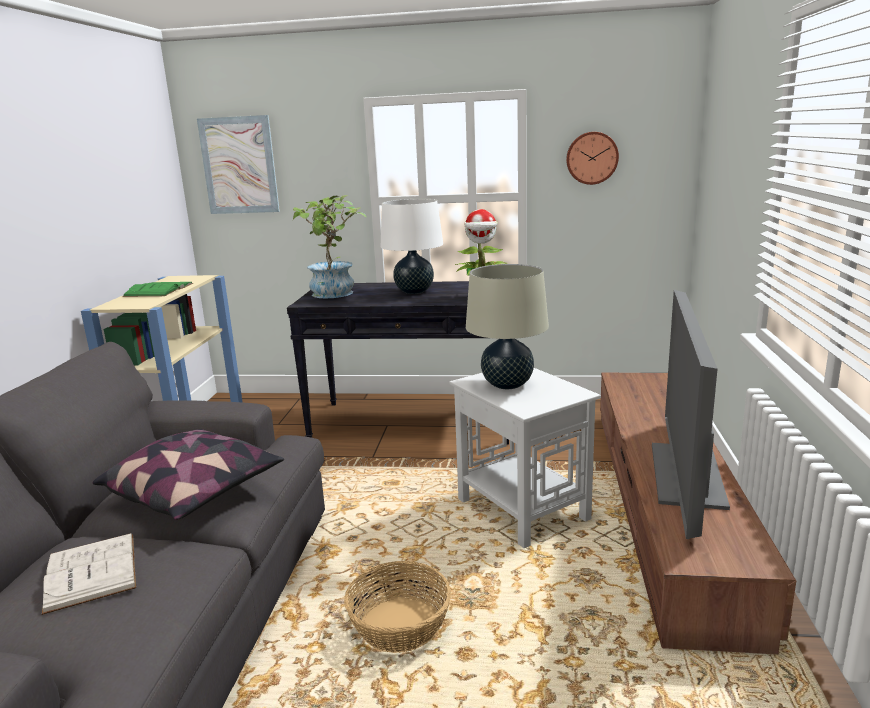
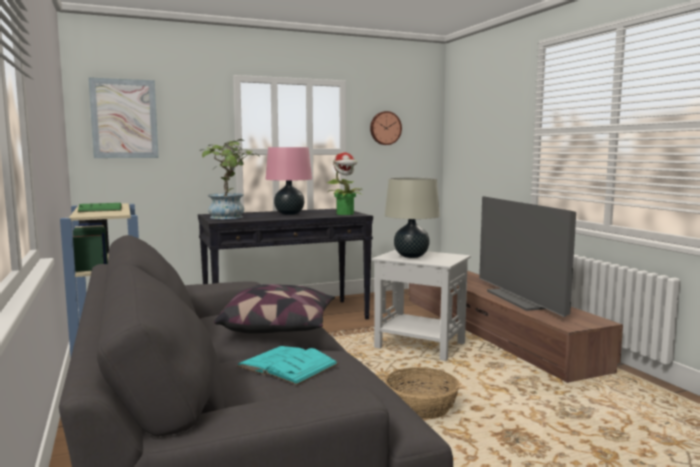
camera: 30 degrees left, 10 degrees down
(91, 571) = (287, 365): white book -> turquoise book
(414, 291) = (289, 214): white table lamp -> pink table lamp

